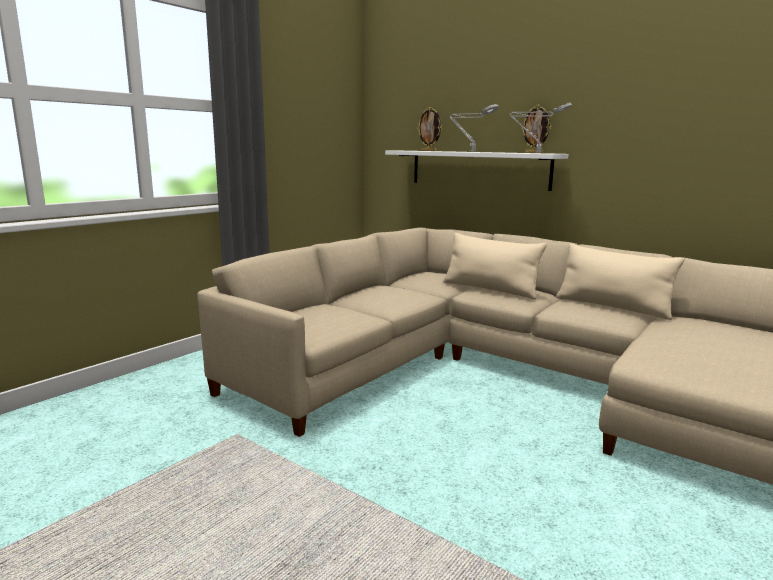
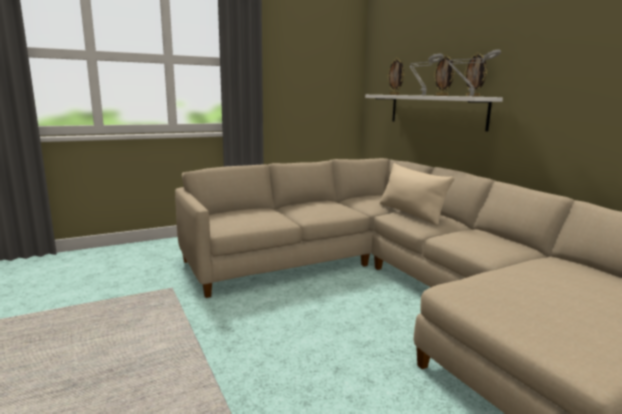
camera: 25 degrees right, 0 degrees up
(493, 152) = (442, 95): none -> picture frame
(612, 307) = (504, 241): beige pillow -> none

